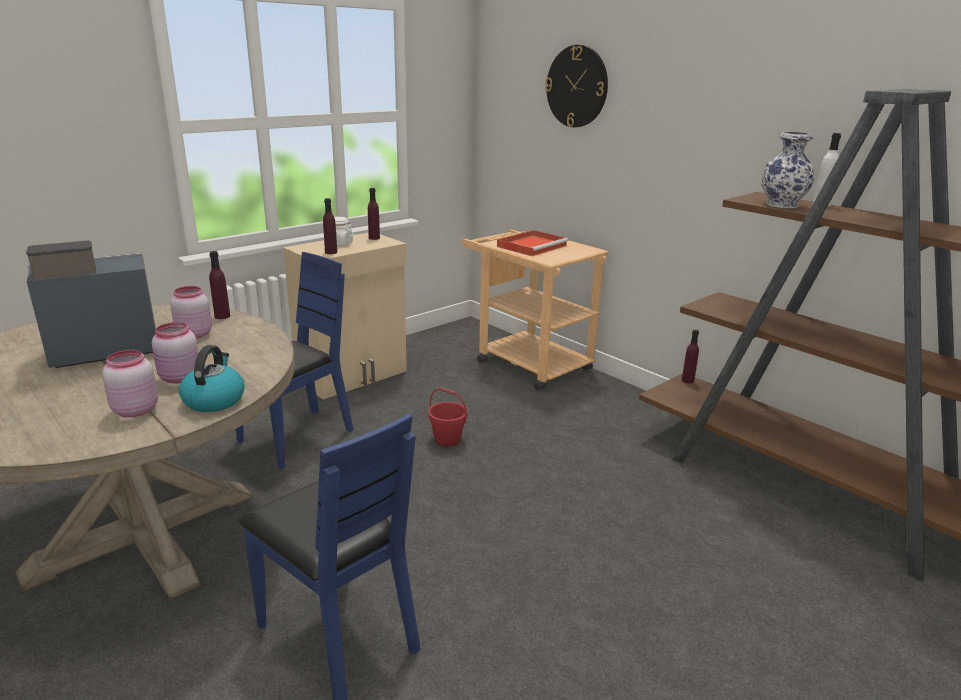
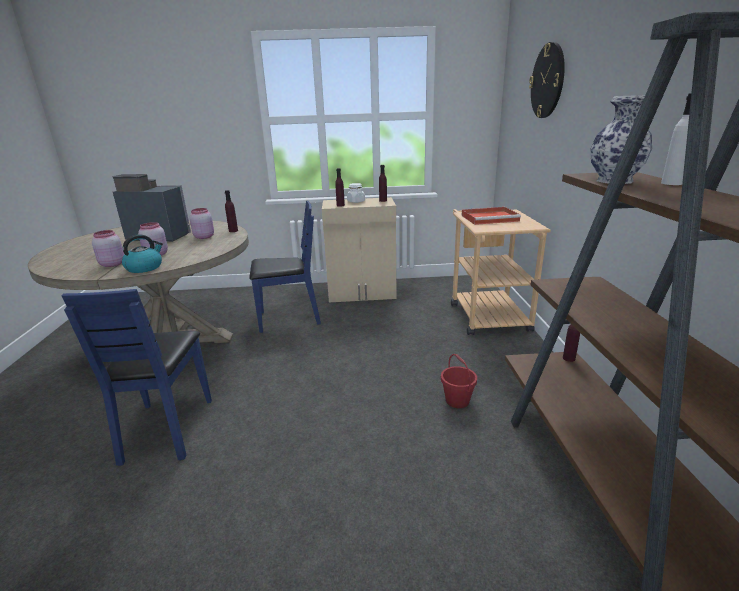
camera: 40 degrees right, 0 degrees up
(448, 439) = (364, 347): red bucket -> red bucket (457, 401)

